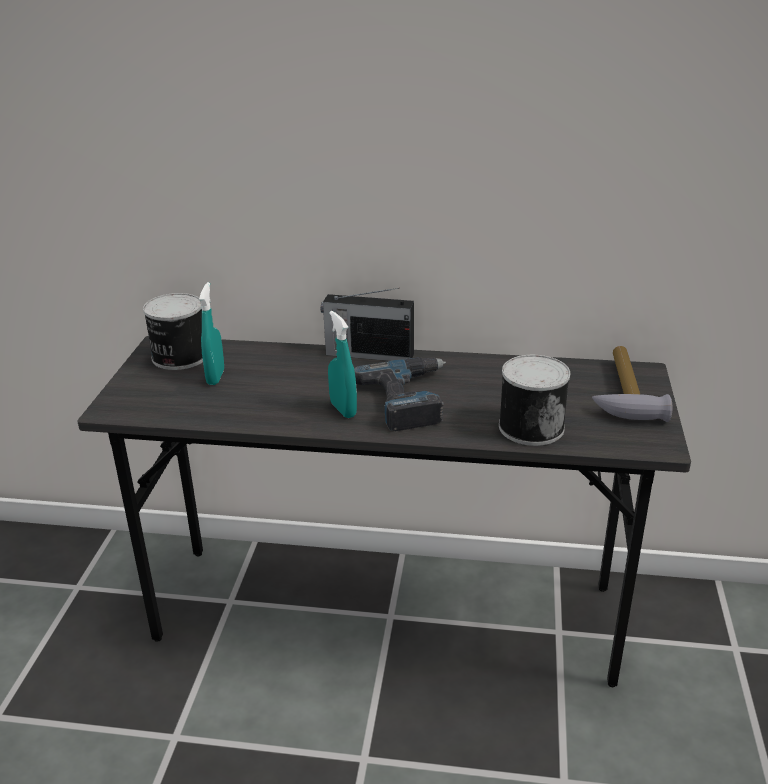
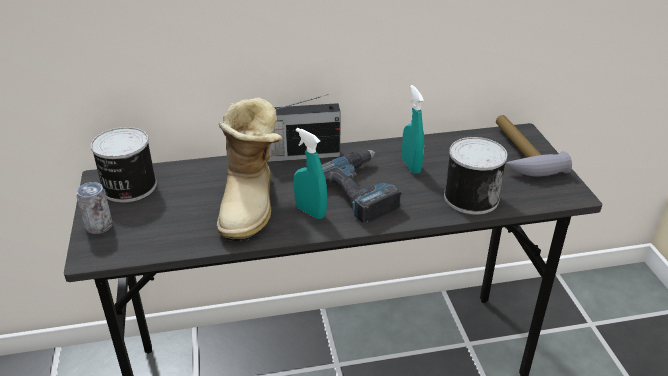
camera: 20 degrees left, 5 degrees up
(131, 386) = (99, 226): none -> can
(215, 377) = (176, 201): turquoise spray bottle -> turquoise spray bottle (411, 165)
(288, 392) = (252, 204): none -> boot

